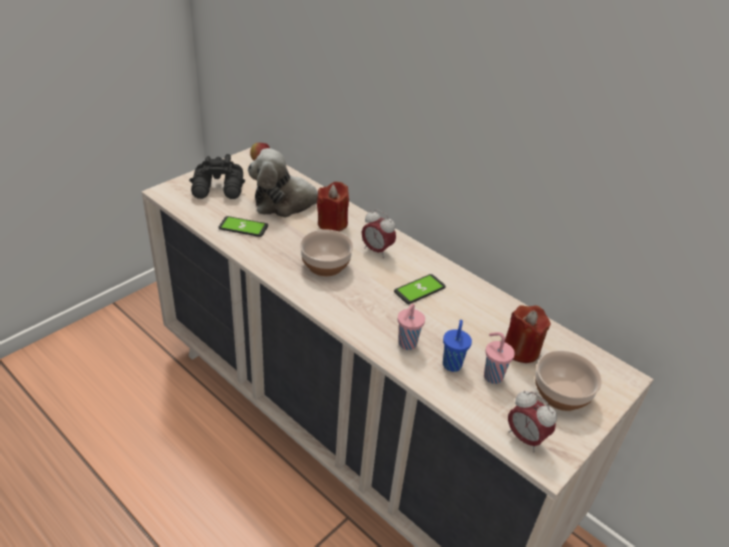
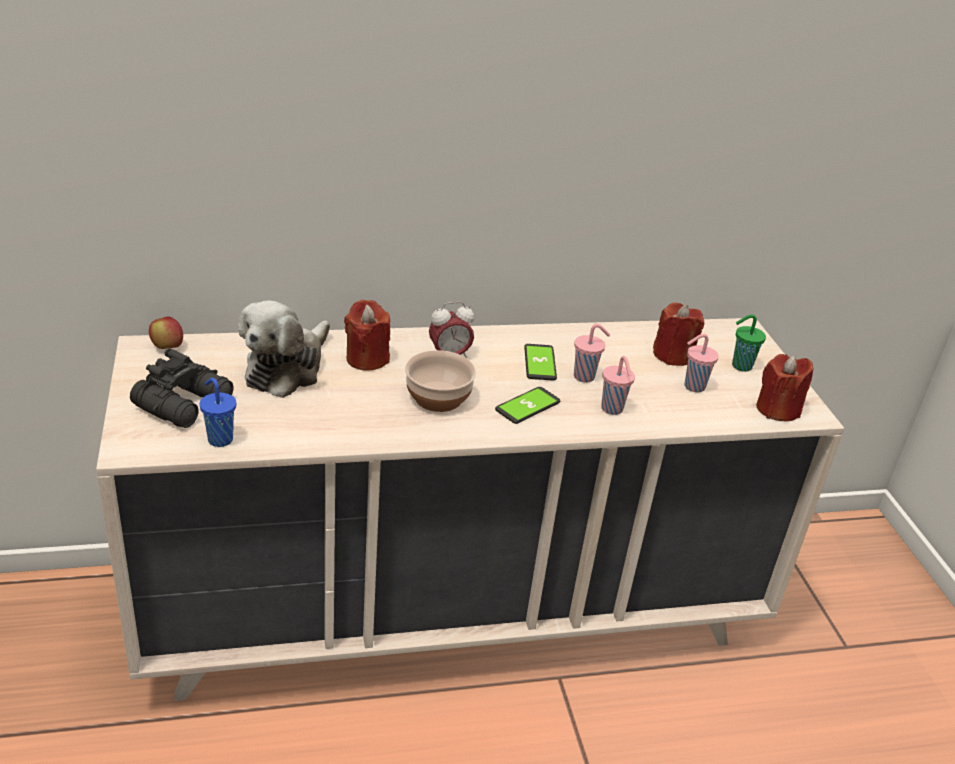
camera: 55 degrees left, 5 degrees down
(243, 227) = (297, 421): phone -> phone (527, 406)
(430, 316) = (585, 377): none -> pink cup
(452, 364) = (660, 399): blue cup -> blue cup (219, 439)
(525, 438) = (777, 409): alarm clock -> red candle
(560, 394) = (740, 366): bowl -> green cup

